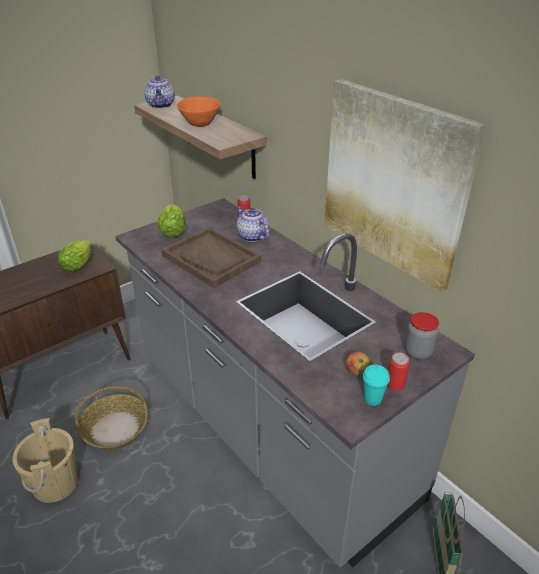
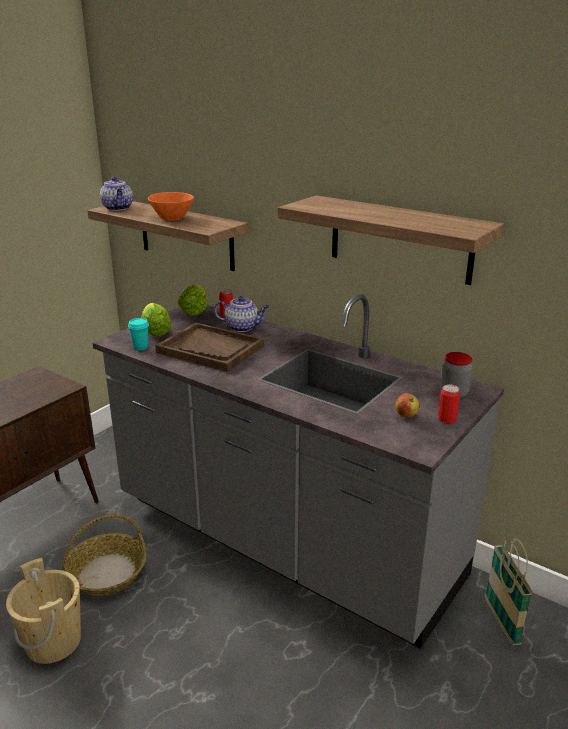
camera: 15 degrees left, 10 degrees down
(79, 264) = (40, 387): lettuce -> lettuce (195, 311)
(252, 236) = (242, 327): teapot -> teapot turned 150 degrees clockwise
(372, 399) = (432, 432): turquoise cup -> turquoise cup (140, 347)
(394, 183) = (400, 239): picture -> shelf

